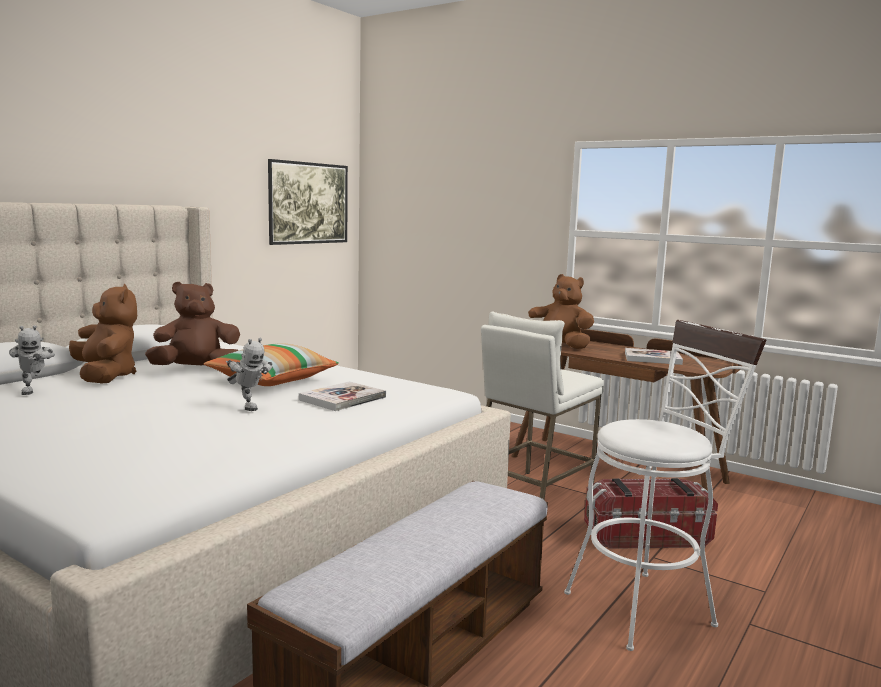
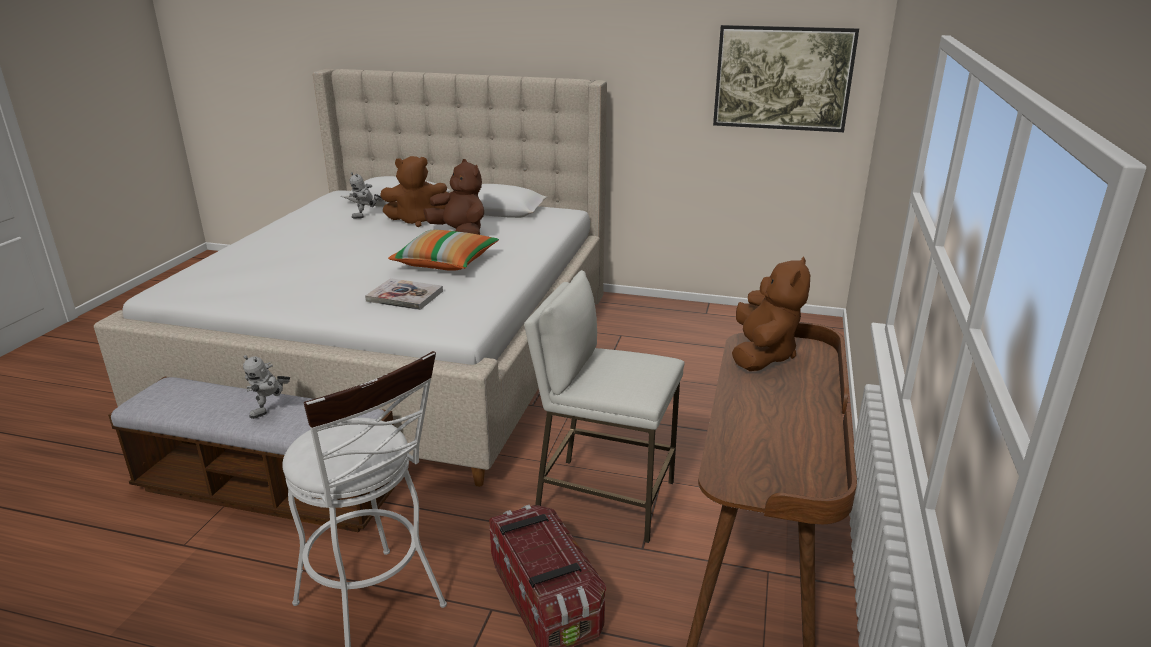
camera: 70 degrees right, 15 degrees up
(105, 377) = (418, 220): brown plush toy -> brown plush toy turned 45 degrees clockwise
(248, 407) = (363, 274): toy robot -> toy robot (271, 410)
(652, 358) = (763, 430): book -> none

